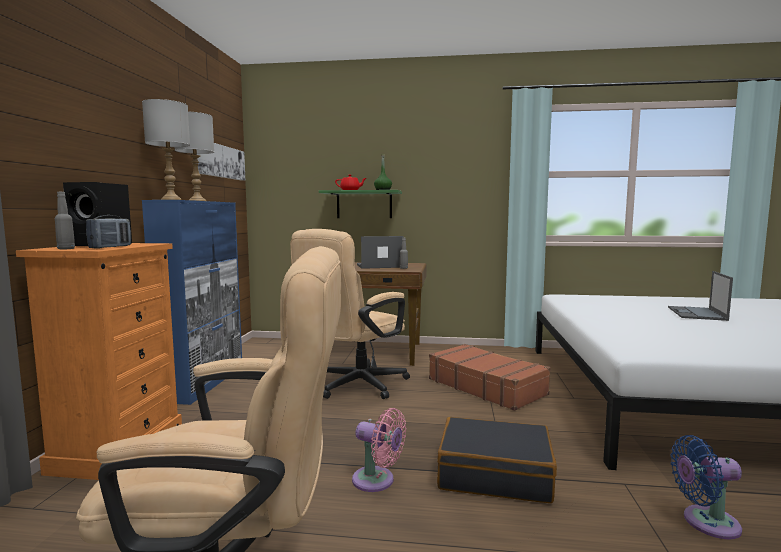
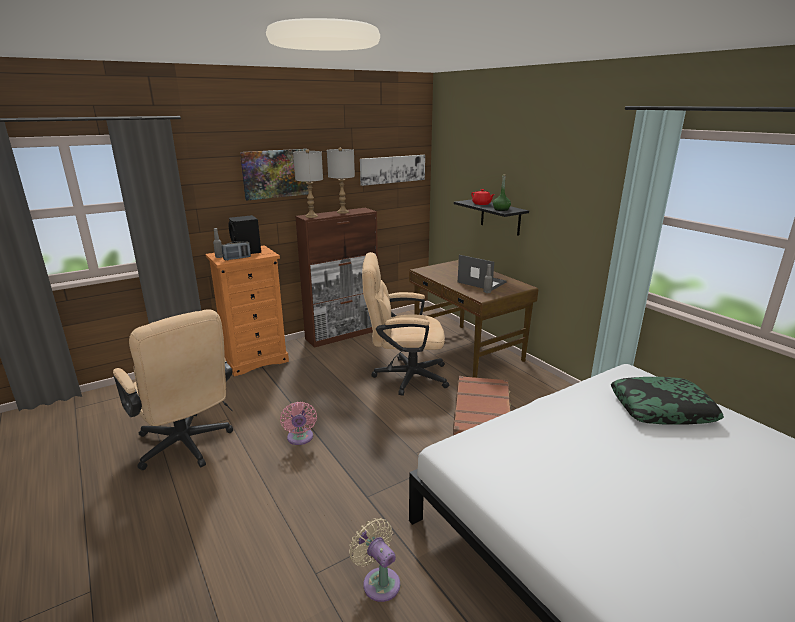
camera: 50 degrees right, 15 degrees up
(113, 129) = (276, 173): none -> picture
(204, 382) = (343, 334): blue cabinet -> brown cabinet
(364, 204) = (500, 217): green shelf -> black shelf
(494, 473) = (350, 474): black suitcase -> none
(621, 302) = (661, 409): none -> pillow
(697, 314) = (681, 463): laptop -> none
(705, 522) = (379, 581): blue fan -> beige fan

